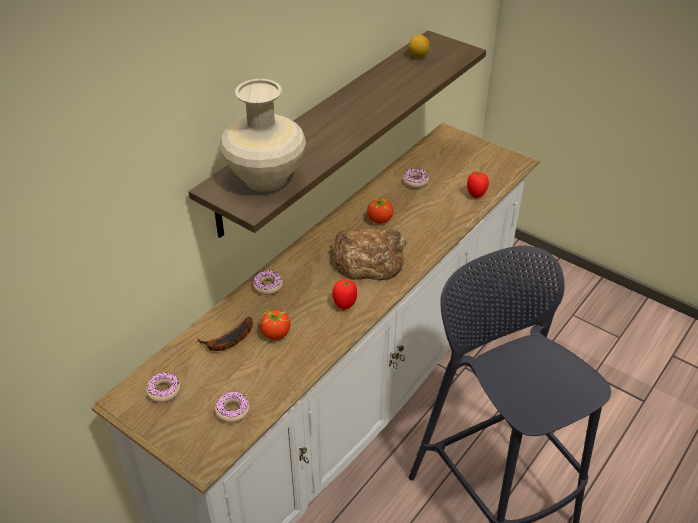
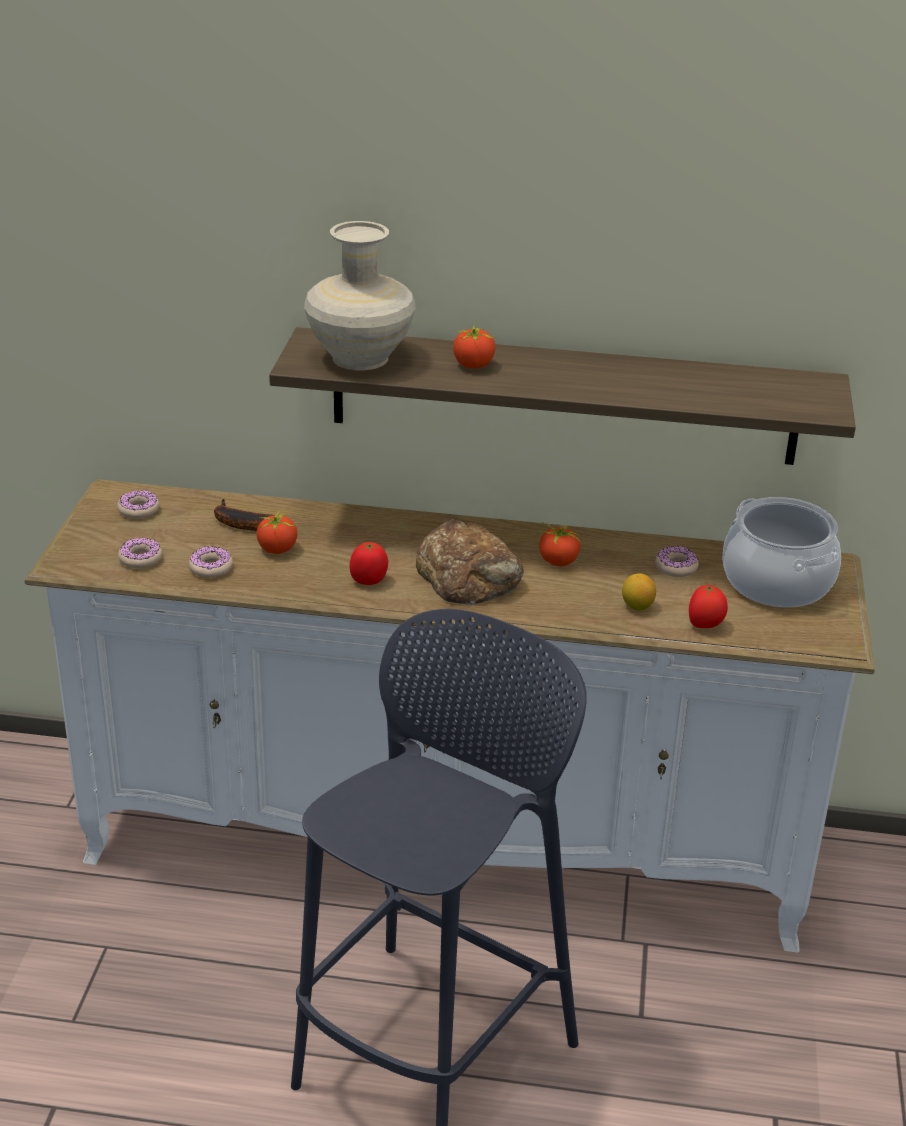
camera: 60 degrees right, 10 degrees down
(268, 286) = (352, 520): donut -> donut (211, 568)
(317, 138) = (473, 365): none -> tomato
(418, 56) = (761, 382): lemon -> lemon (637, 606)
(452, 155) = (778, 582): none -> cooking pot

